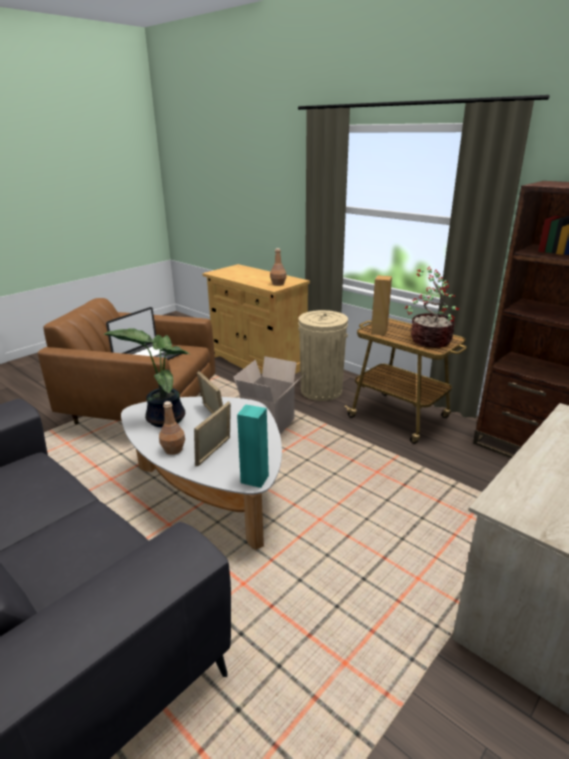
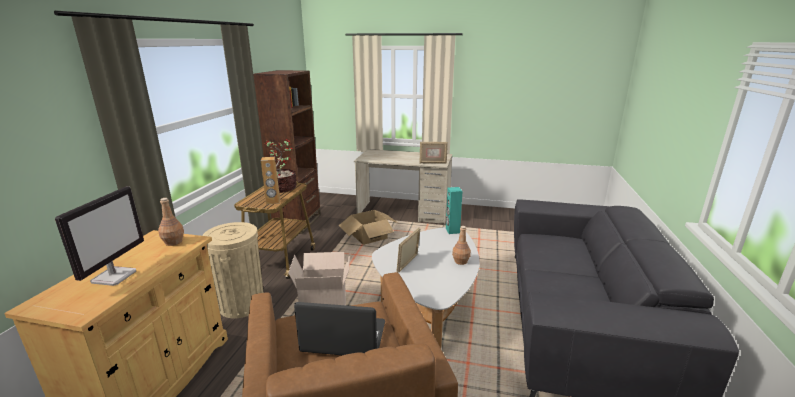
camera: 120 degrees left, 5 degrees down
(164, 418) = (433, 281): potted plant -> none
(214, 452) = (446, 248): picture frame -> picture frame (432, 163)
(246, 275) = (114, 276): none -> monitor
(435, 503) = (369, 236): none -> cardboard box

